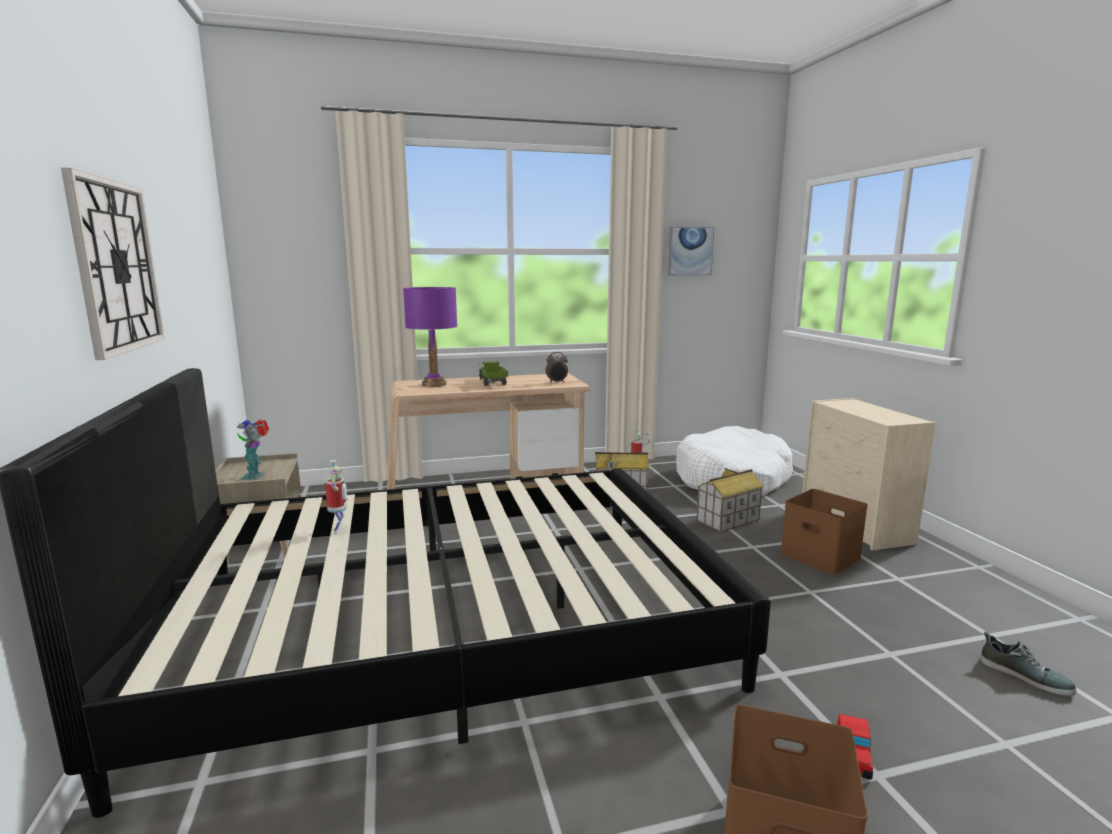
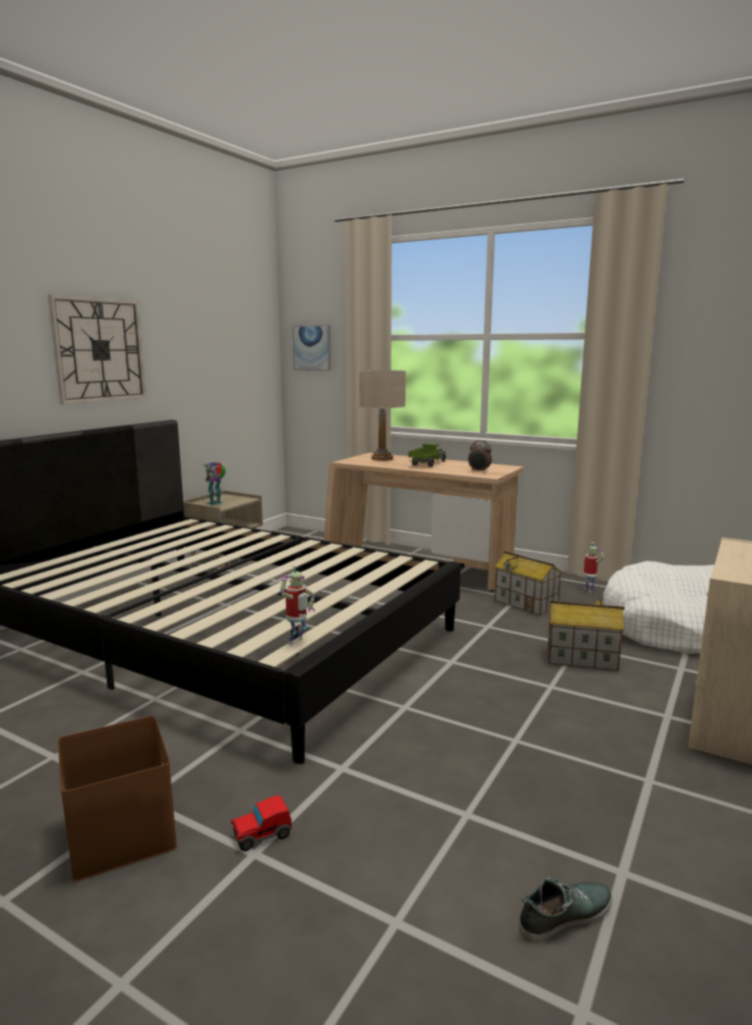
camera: 45 degrees right, 0 degrees up
(339, 530) = (196, 545): toy robot -> toy robot (297, 642)
(434, 384) = (382, 458): purple table lamp -> beige table lamp
(690, 251) = (707, 333): picture -> picture (312, 348)
(818, 556) = (604, 722): brown storage box -> none
(1025, 676) = (564, 915): shoe -> shoe turned 120 degrees counterclockwise

